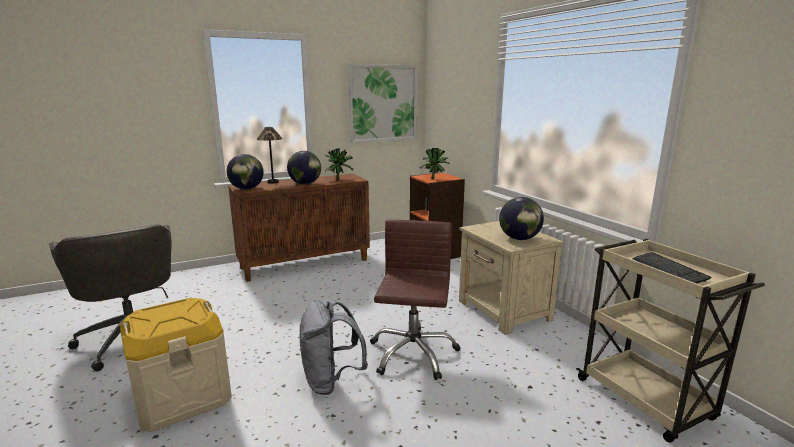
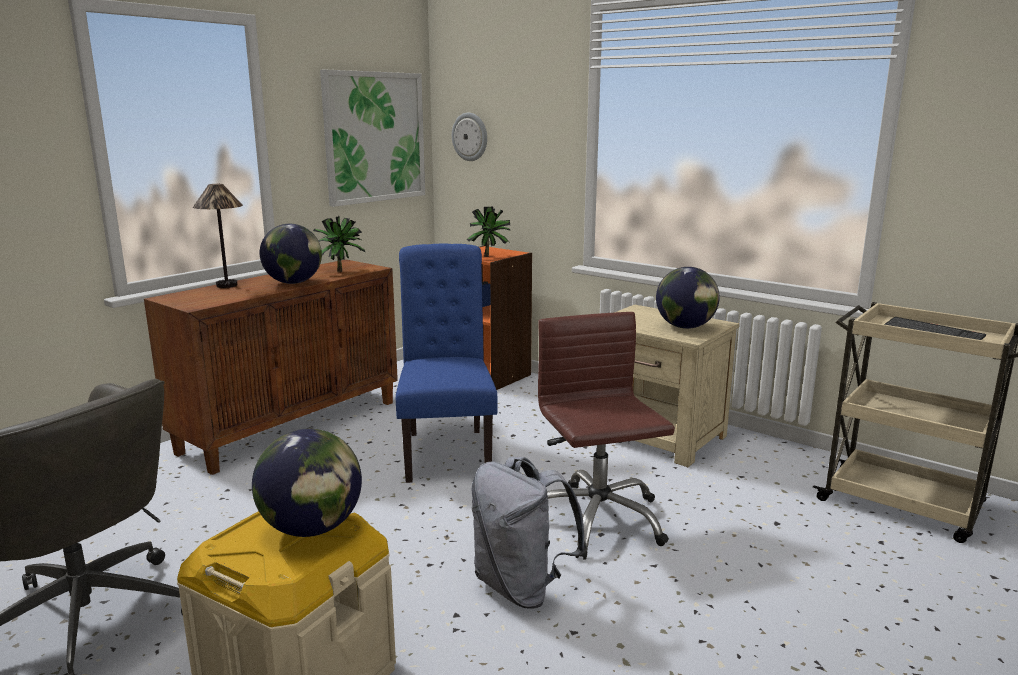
camera: 25 degrees left, 0 degrees up
(246, 189) = (198, 301): globe -> globe (312, 529)
(368, 293) = (446, 450): none -> blue chair
(441, 104) = (470, 137): none -> wall clock

